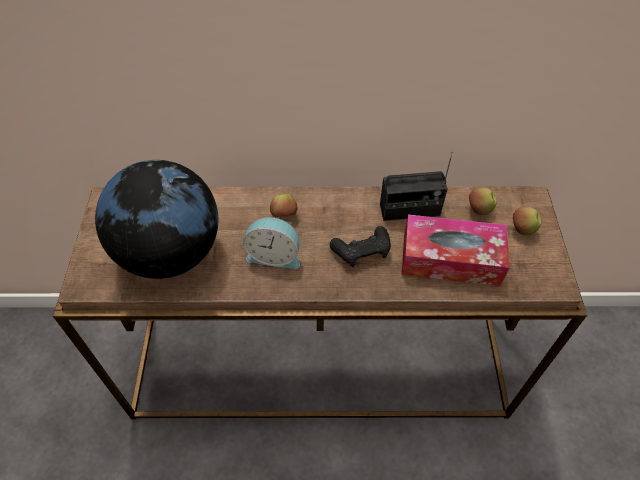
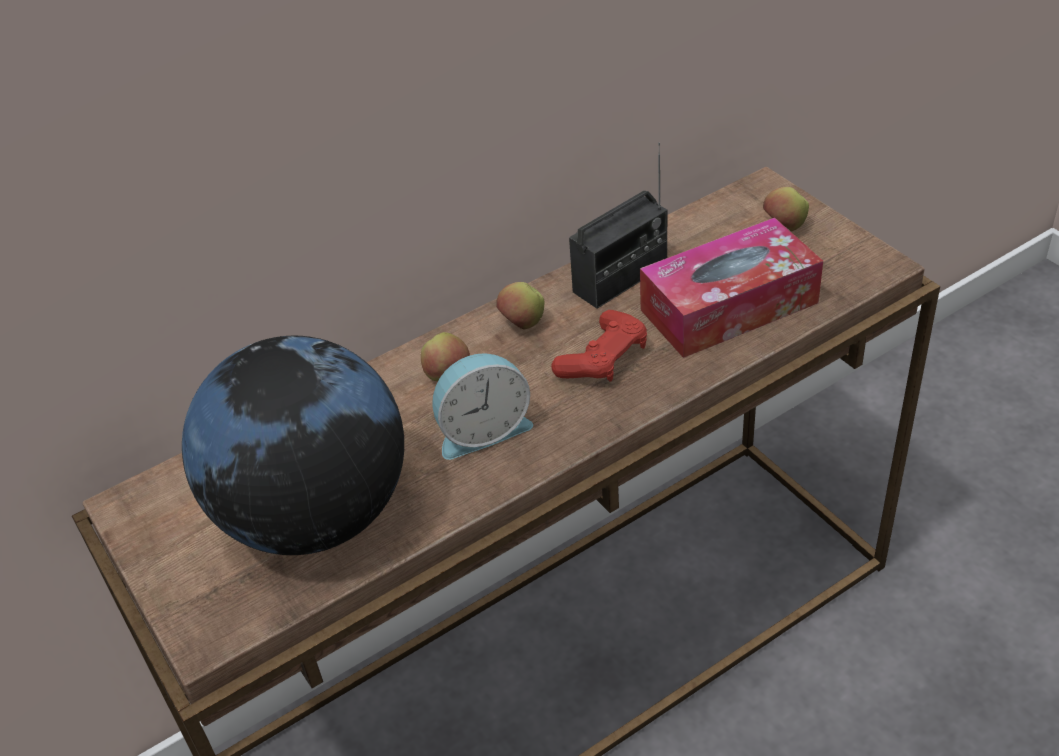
camera: 30 degrees left, 10 degrees down
(362, 251) = (603, 359): black game controller -> red game controller
(479, 210) = (710, 233): apple -> apple (522, 324)

